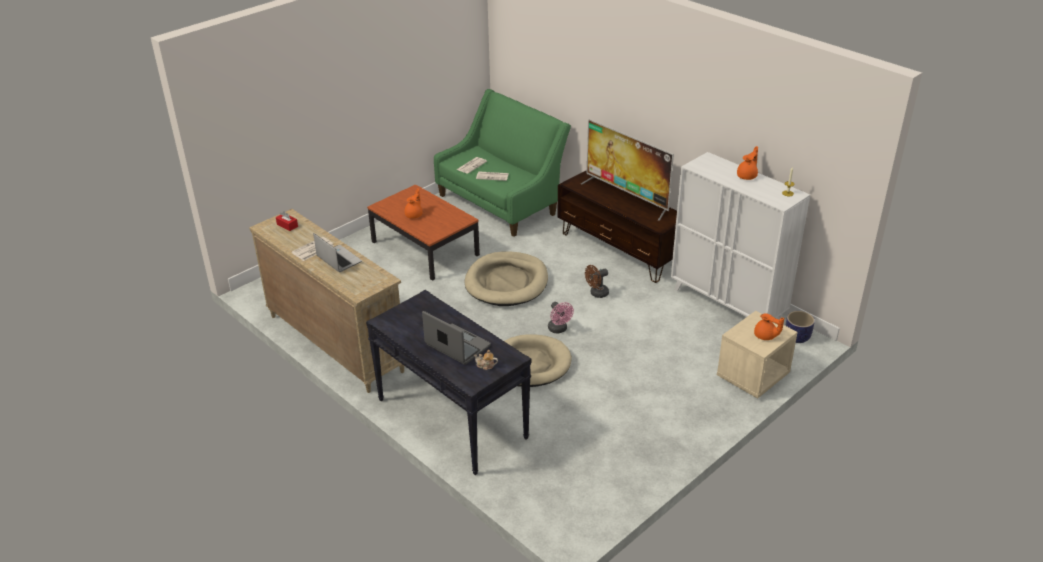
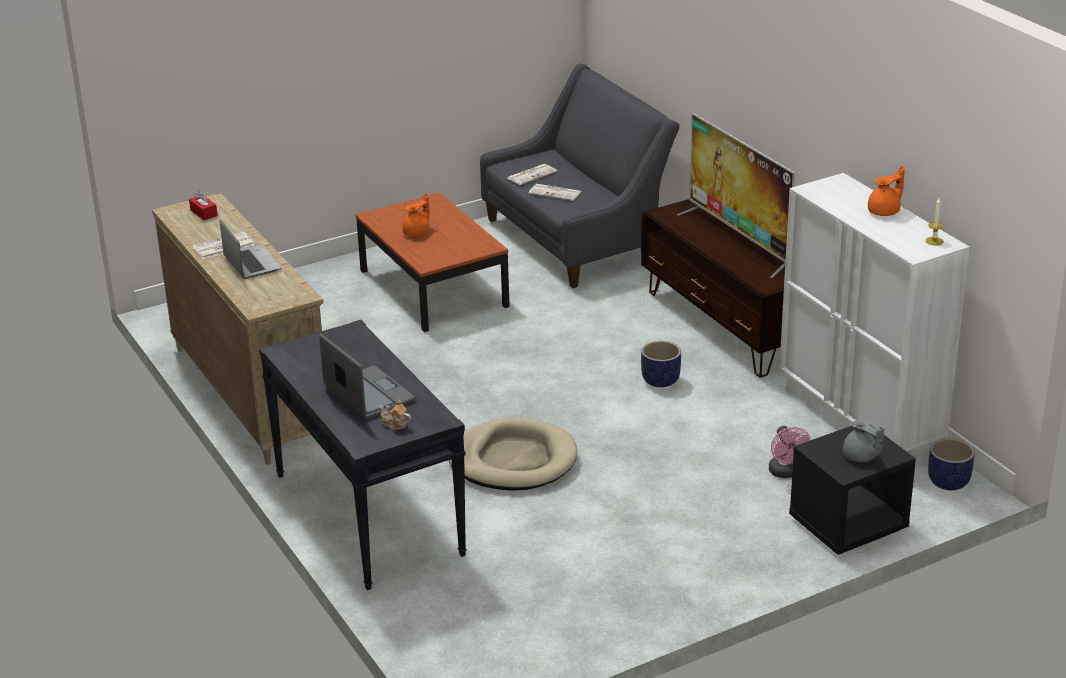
camera: 15 degrees right, 5 degrees down
(501, 202) = (577, 239): green sofa -> grey sofa
(506, 282) = (532, 348): beige dog bed -> none
(559, 330) = (580, 421): pink fan -> pink fan (786, 473)
(596, 294) = (661, 381): brown fan -> planter
(752, 376) = (847, 525): beige nightstand -> black nightstand
(765, 336) = (860, 457): orange teapot -> grey teapot

